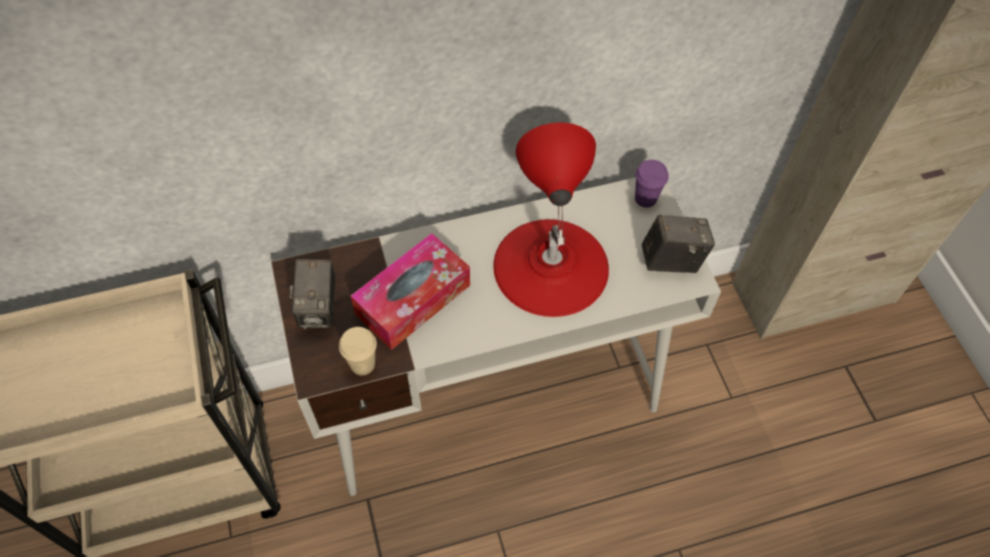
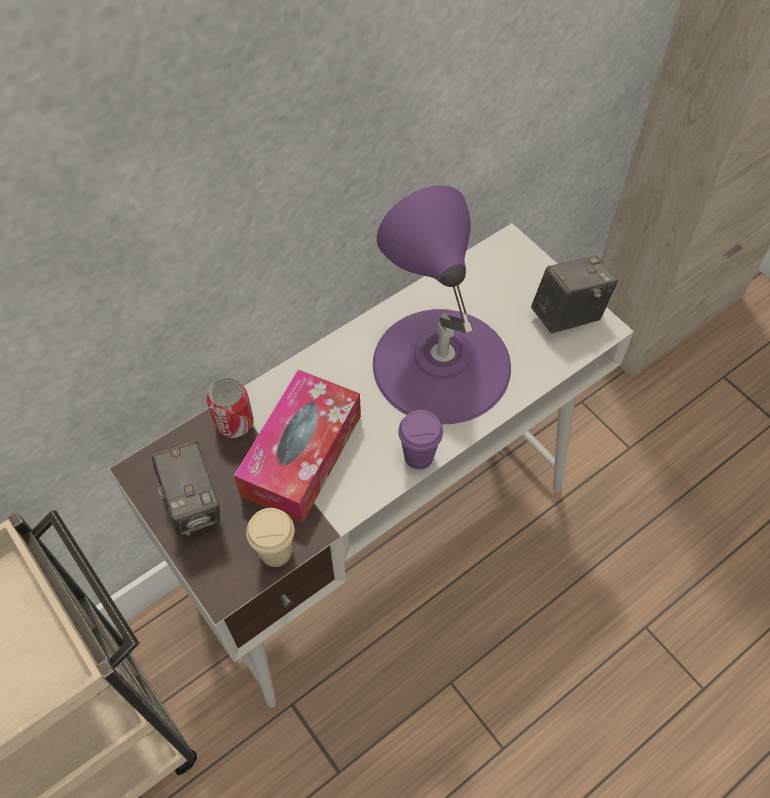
camera: 20 degrees left, 0 degrees up
(374, 258) = (234, 423): none -> can
(550, 266) = (441, 364): red table lamp -> purple table lamp
(645, 199) = (509, 257): purple cup -> purple cup (418, 456)

